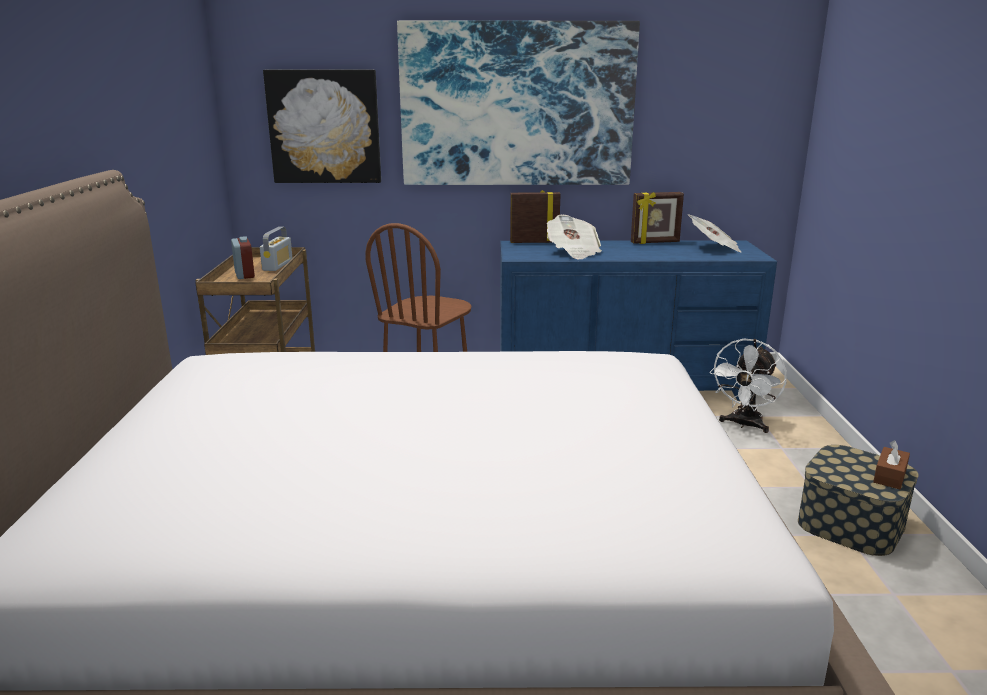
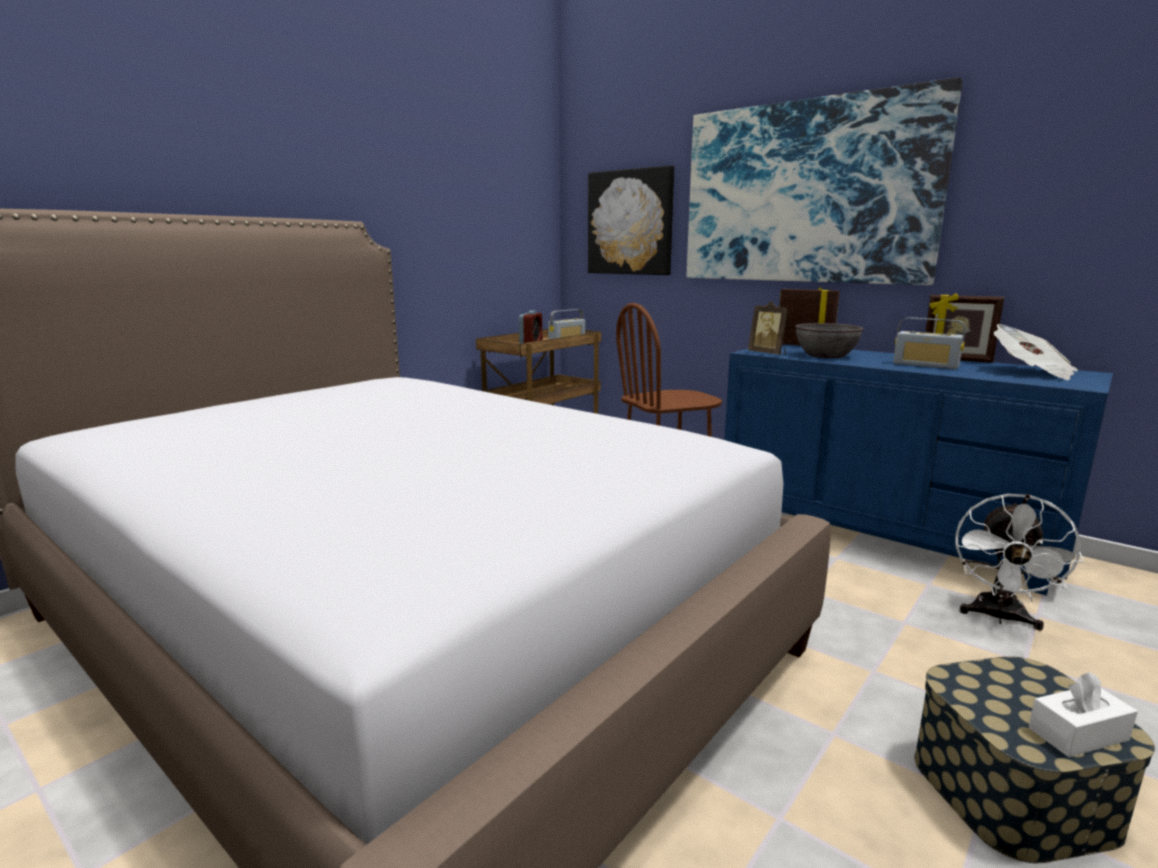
camera: 40 degrees right, 5 degrees down
(531, 257) = (768, 353): none -> picture frame
(573, 252) = (825, 355): newspaper -> grey bowl
(650, 252) = (925, 365): none -> radio
(744, 424) = (999, 617): white fan -> white fan turned 45 degrees counterclockwise
(889, 476) = (1078, 734): brown tissue box -> white tissue box

